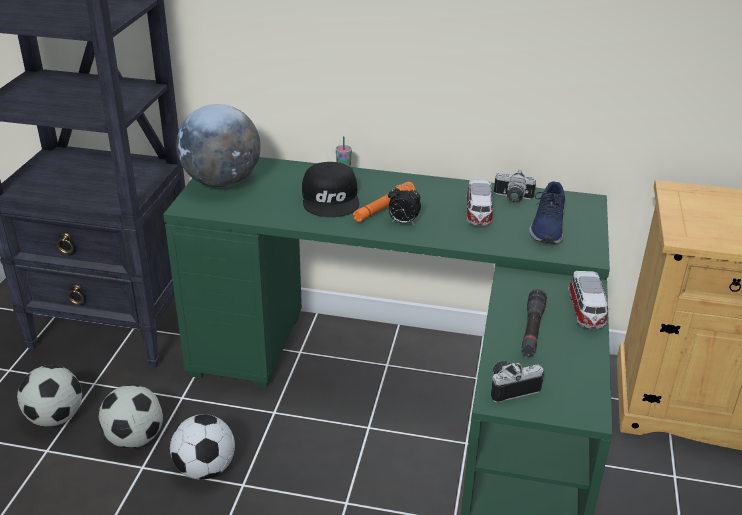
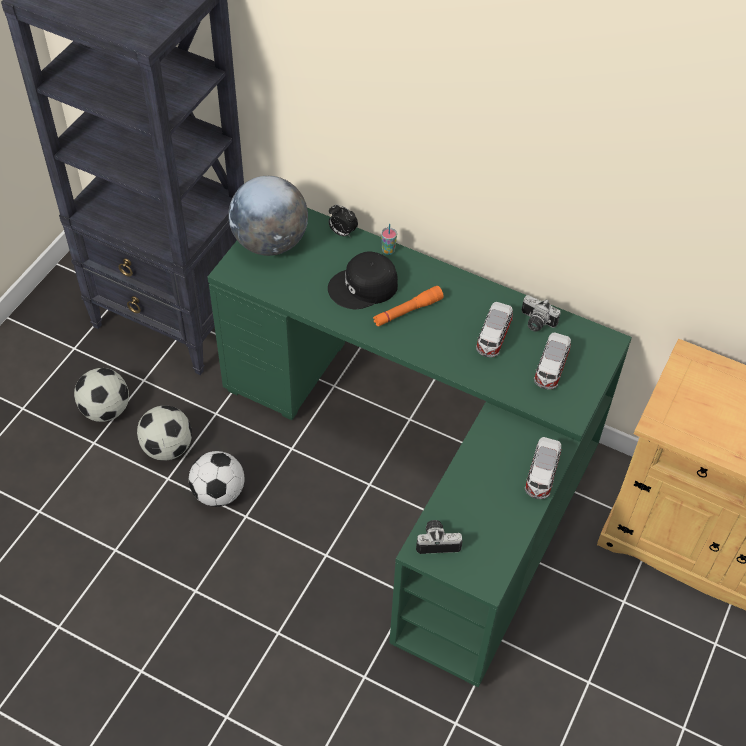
camera: 15 degrees right, 20 degrees up
(331, 198) = (364, 287): black cap -> black cap turned 60 degrees clockwise
(403, 222) = (418, 334): alarm clock -> alarm clock (342, 233)
(532, 330) = (483, 484): black flashlight -> none
(547, 226) = (550, 368): blue shoe -> toy car

